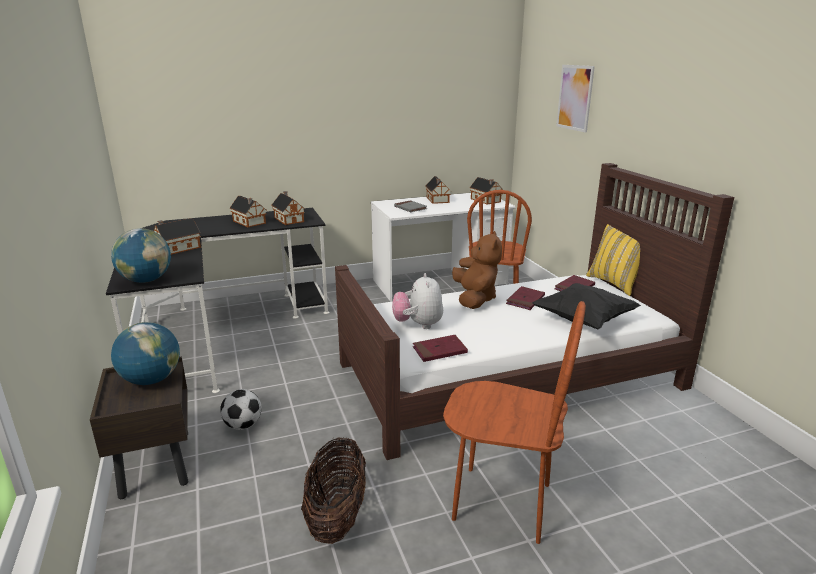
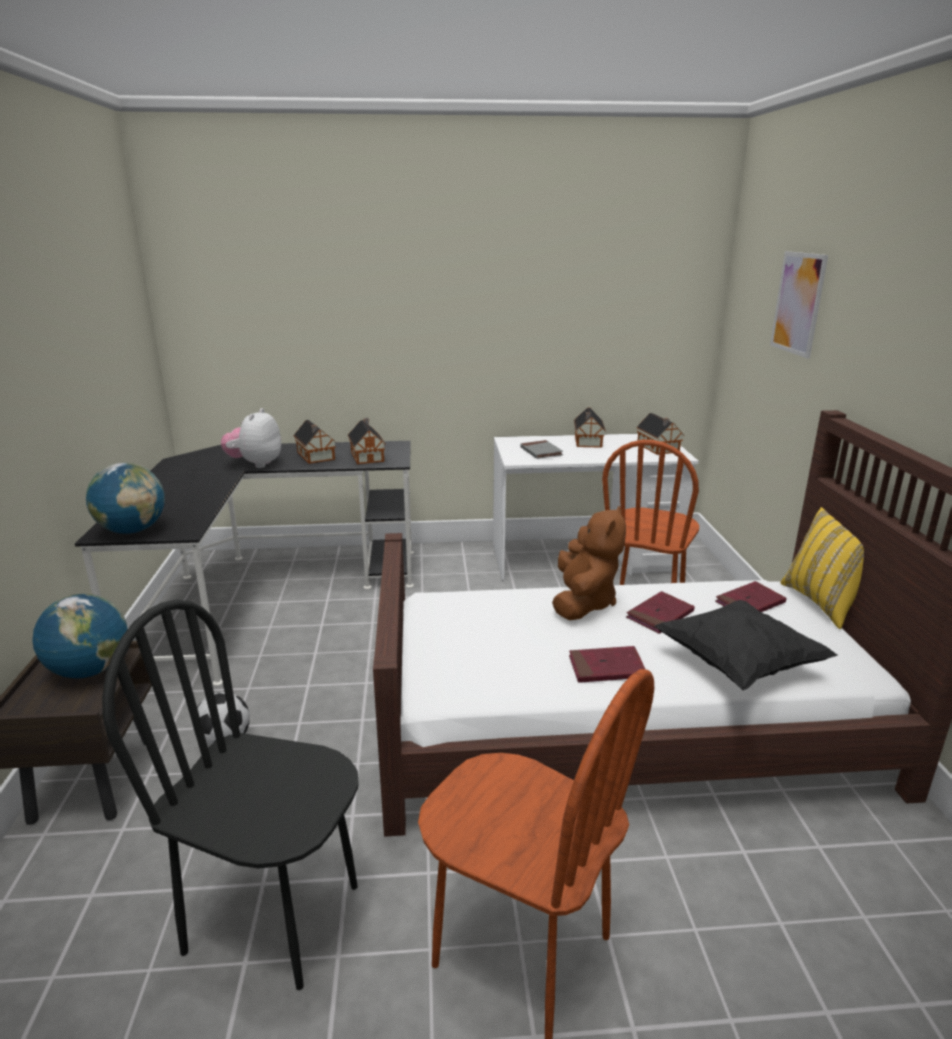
camera: 15 degrees right, 0 degrees up
(177, 249) = (202, 487): toy house -> none
(337, 515) = (274, 916): basket -> black chair
(418, 325) = (477, 636): plush toy -> plush toy (255, 464)
(439, 351) = (485, 685): red book -> red book (606, 668)

